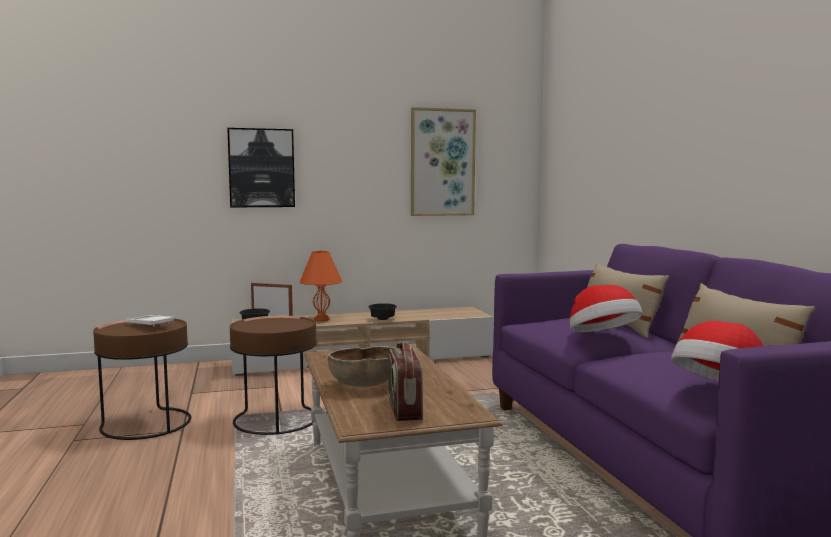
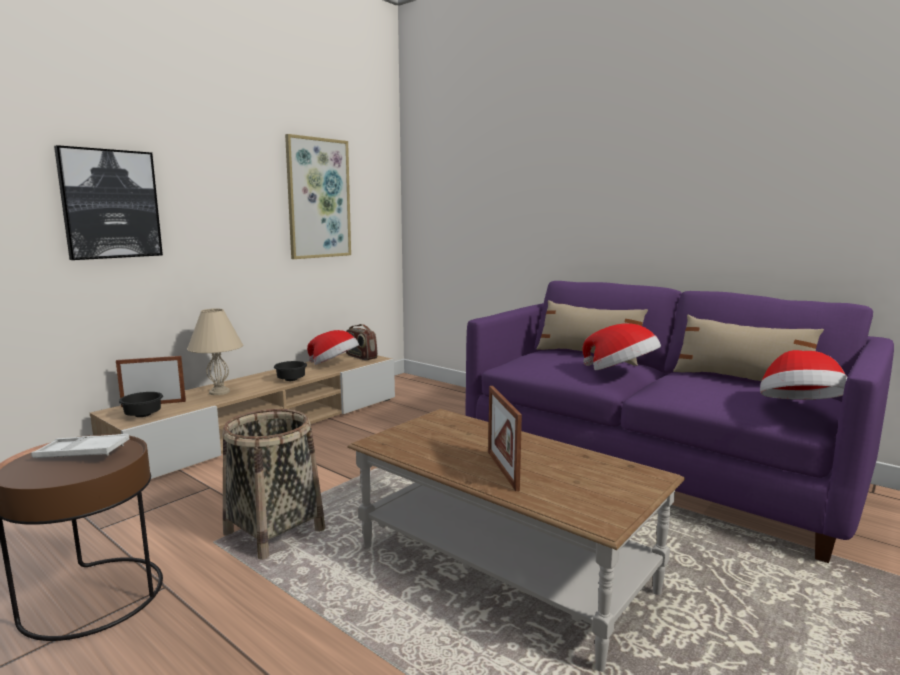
camera: 35 degrees left, 5 degrees up
(275, 420) = (274, 531): brown side table -> basket
(321, 319) = (219, 392): orange table lamp -> beige table lamp
(365, 385) = (502, 470): brown bowl -> picture frame
(403, 409) = (595, 489): radio -> radio (361, 357)
(434, 314) = (334, 365): none -> hat

